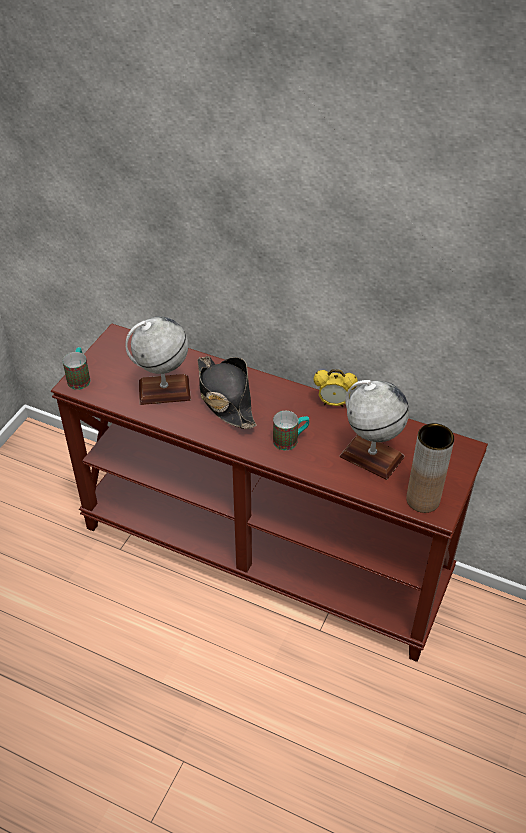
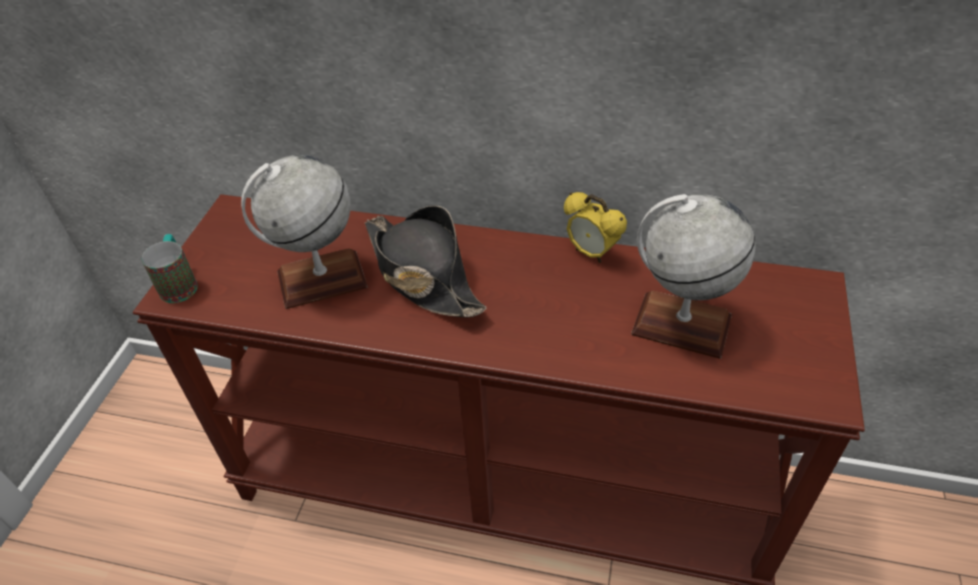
camera: 10 degrees left, 0 degrees up
(290, 440) = (545, 322): mug -> none
(333, 403) = (591, 253): alarm clock -> alarm clock turned 45 degrees clockwise
(423, 500) = (792, 381): brown vase -> none

